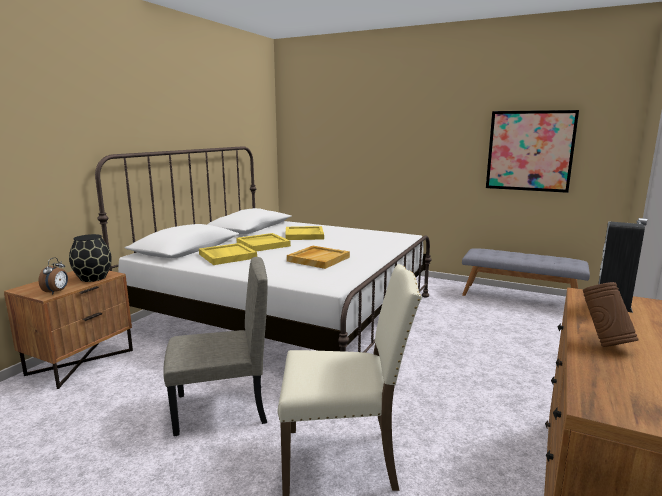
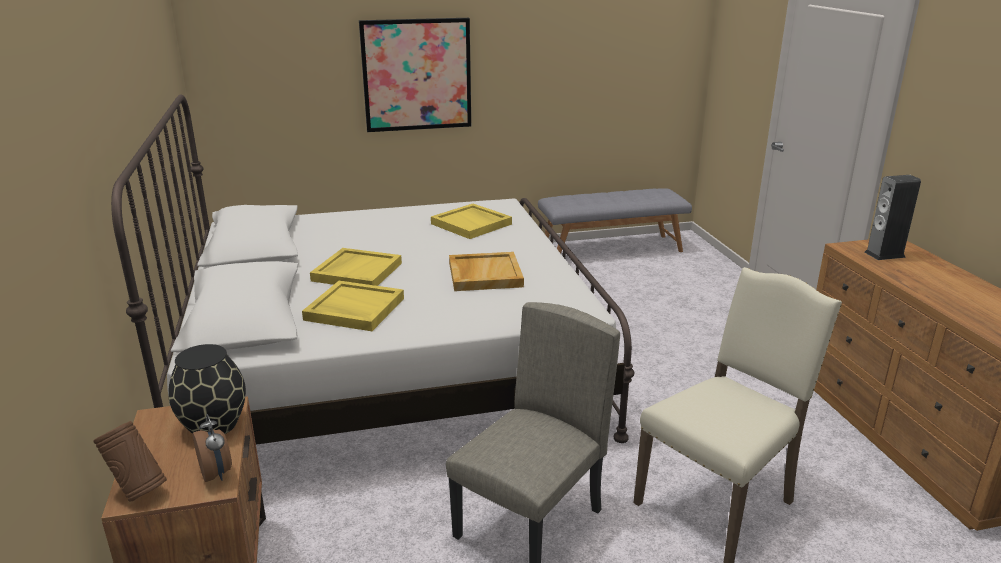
camera: 40 degrees left, 10 degrees up
(304, 235) = (377, 238): yellow tray -> yellow tray (472, 224)
(529, 151) = (601, 59): picture -> picture (417, 75)
(604, 344) = (945, 296): brown vase -> brown vase (138, 491)

